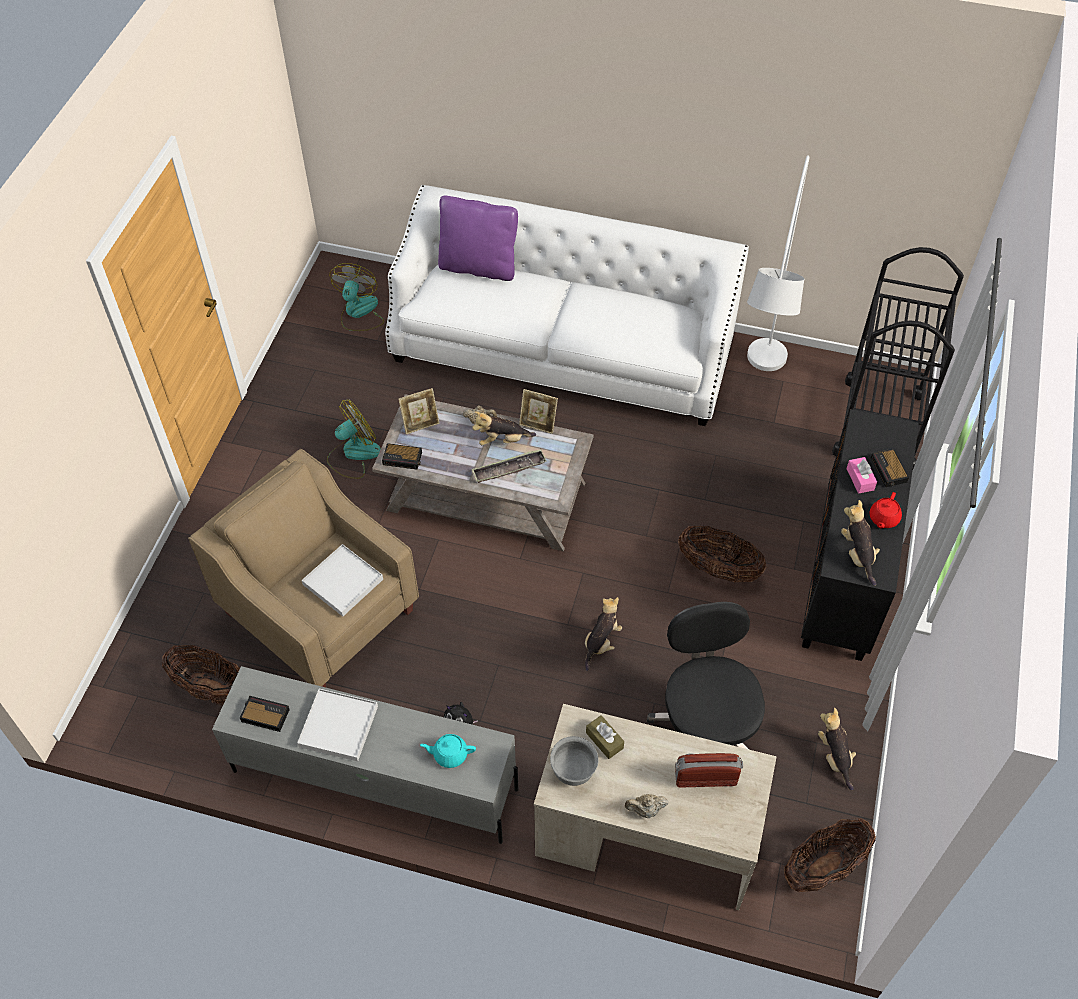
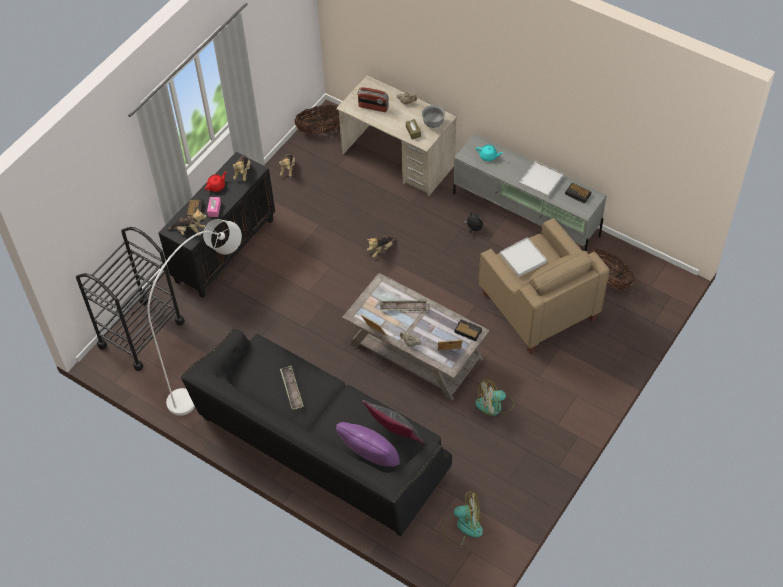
camera: 160 degrees left, 0 degrees up
(359, 313) = (462, 526): fan -> fan turned 120 degrees counterclockwise
(456, 296) = (394, 436): none -> grey pillow
(502, 440) = (400, 327): plush toy -> plush toy (189, 231)
(563, 350) = (321, 448): white sofa -> black sofa
(611, 313) = (292, 389): none -> tray
(706, 724) = (344, 198): black office chair -> none
(718, 569) = (295, 271): basket -> none

